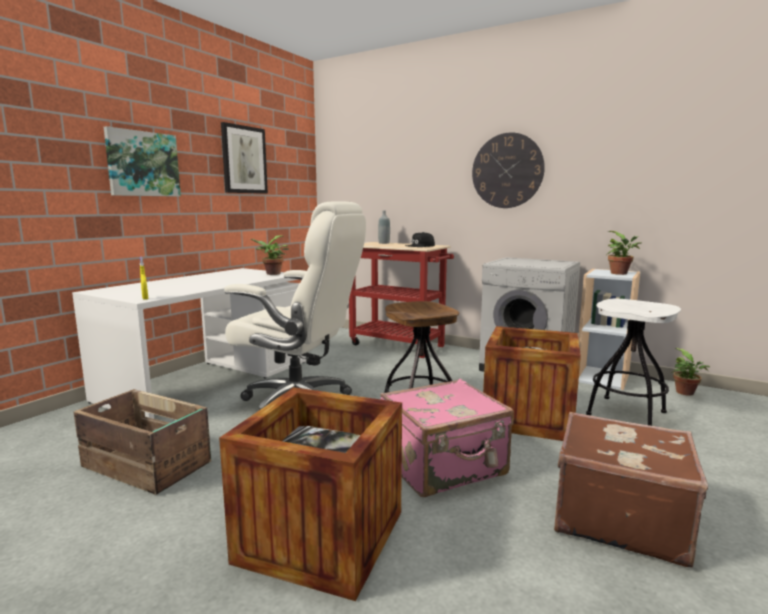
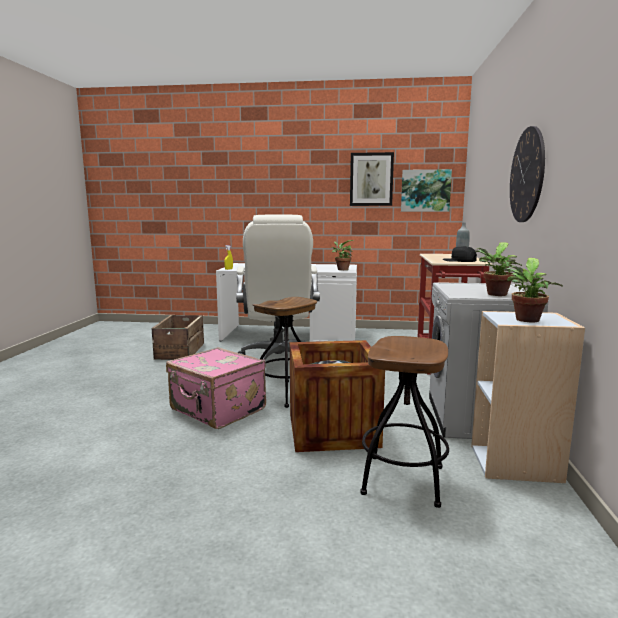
camera: 65 degrees right, 0 degrees up
(143, 164) = (285, 189): picture -> picture (425, 190)
(321, 536) = (129, 394): crate -> none
(618, 517) = (174, 474): brown suitcase -> none
(626, 413) = (403, 480): white stool -> brown stool
(686, 393) = (548, 531): potted plant -> potted plant (495, 295)

